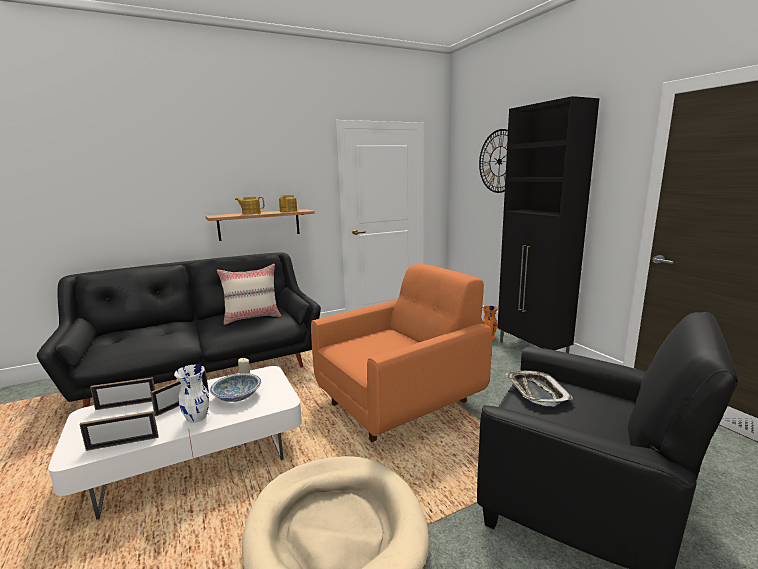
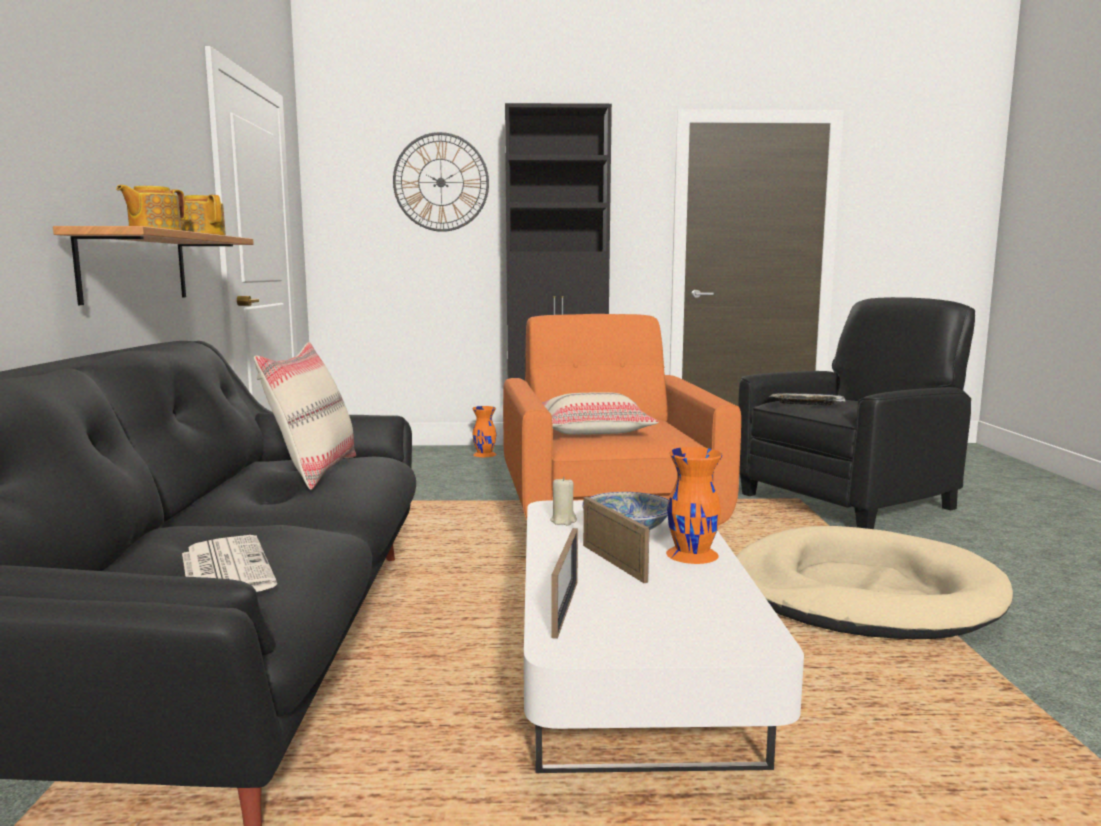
camera: 65 degrees left, 5 degrees down
(123, 443) = (733, 604): picture frame -> none
(124, 340) = (225, 569): none -> newspaper
(197, 420) = (692, 554): white vase -> orange vase
(373, 343) = (593, 430): none -> beige pillow

